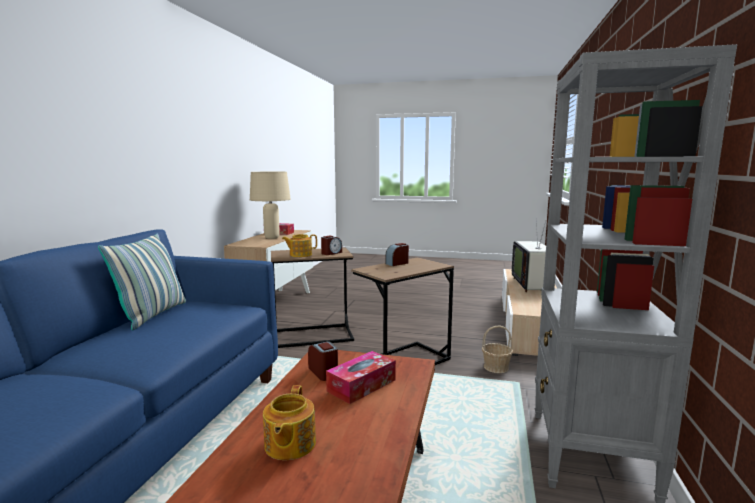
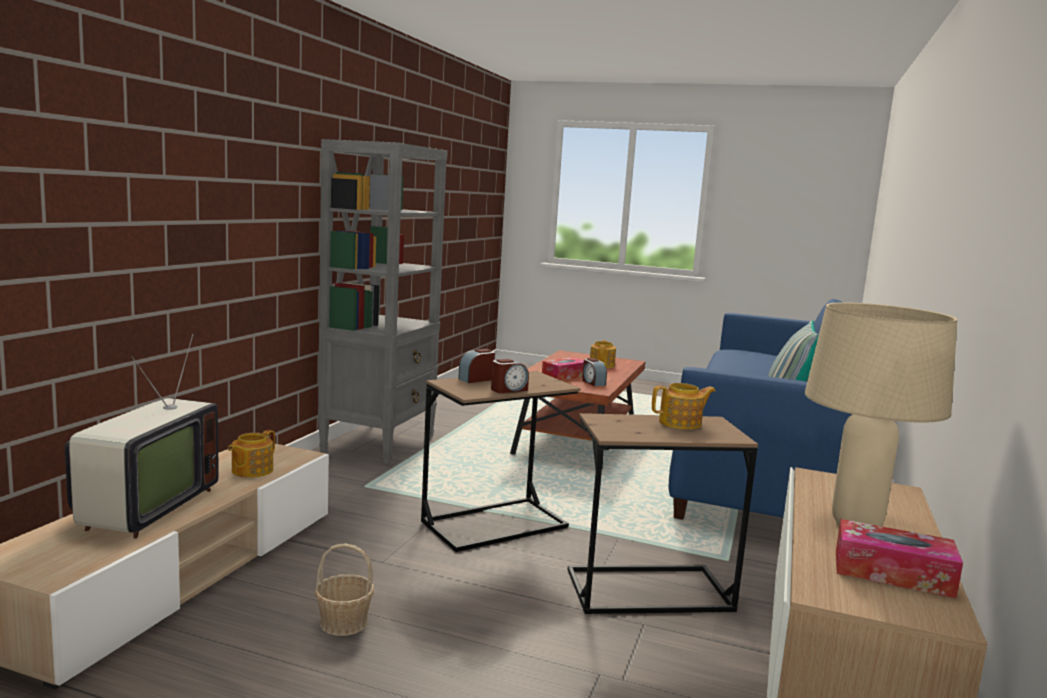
camera: 175 degrees left, 0 degrees up
(331, 253) = (623, 422): alarm clock -> alarm clock (476, 379)
(496, 367) = (368, 504): basket -> basket (343, 622)
(528, 301) = (251, 471): none -> teapot

